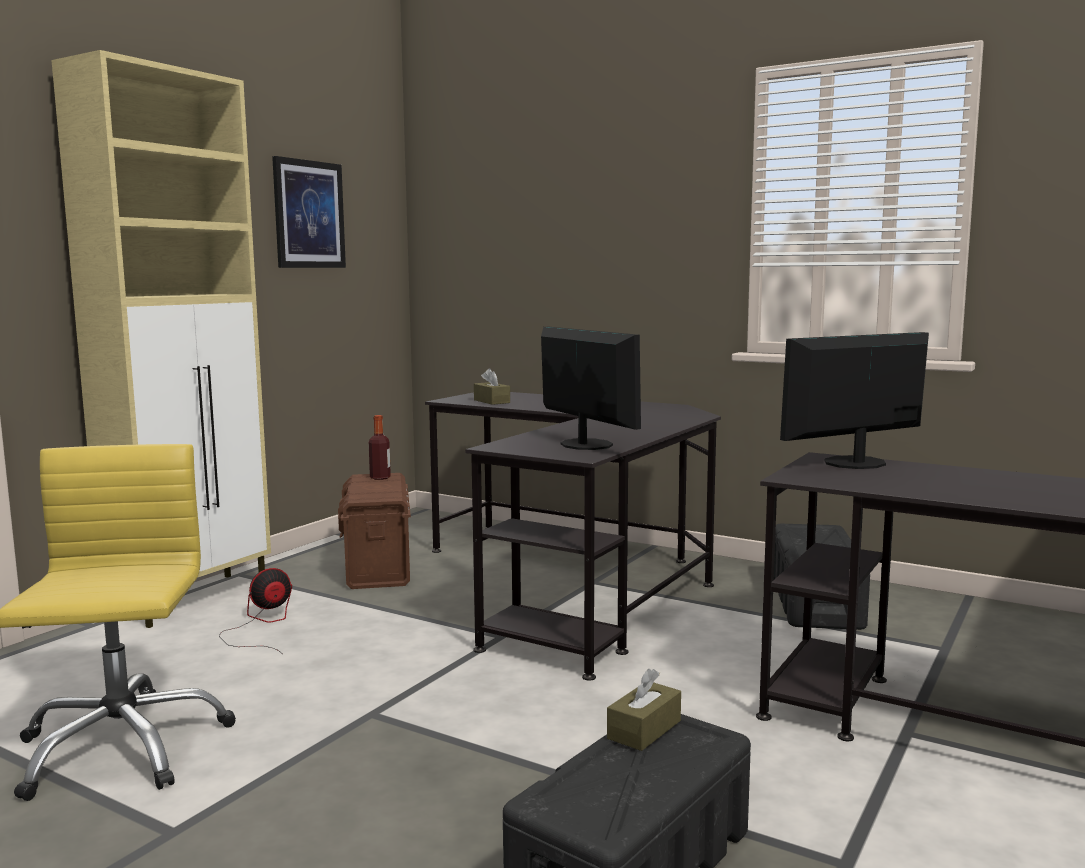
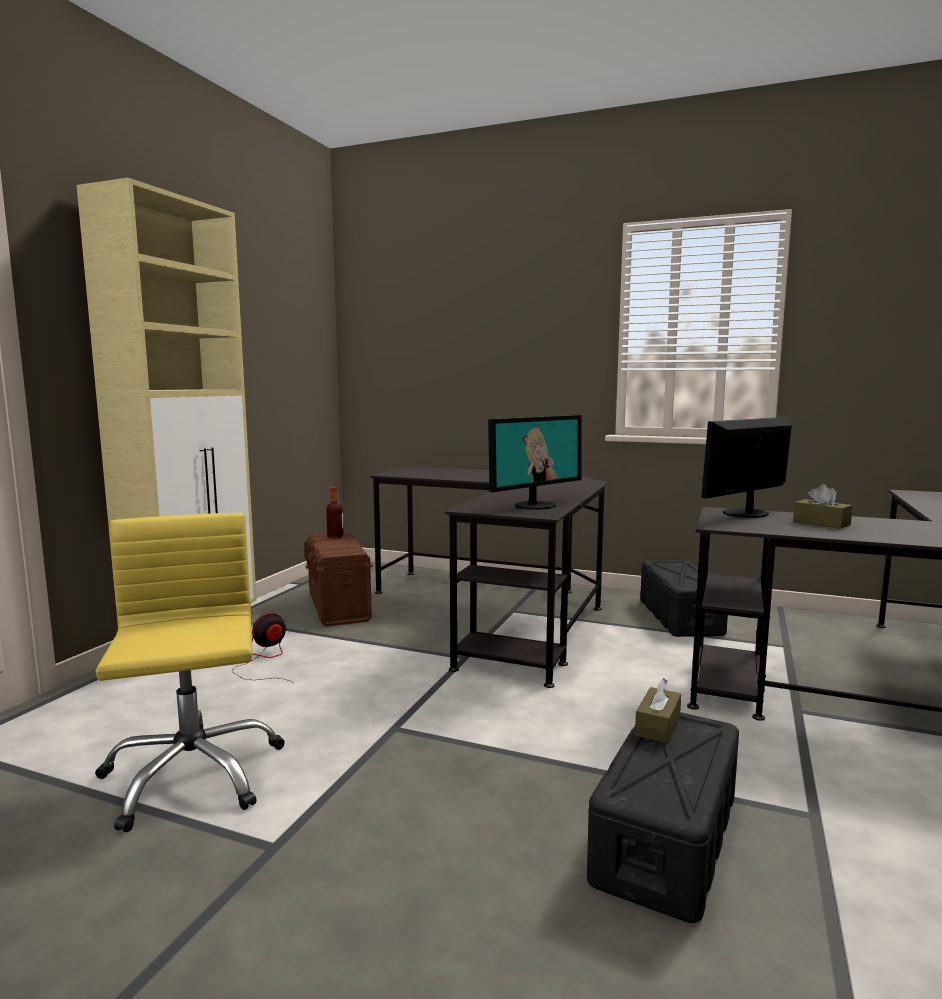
camera: 10 degrees left, 0 degrees up
(309, 214) = (269, 326): picture -> none
(491, 401) = (423, 474): brown tissue box -> brown tissue box (821, 523)
(585, 445) = (534, 505): monitor -> monitor turned 90 degrees clockwise

